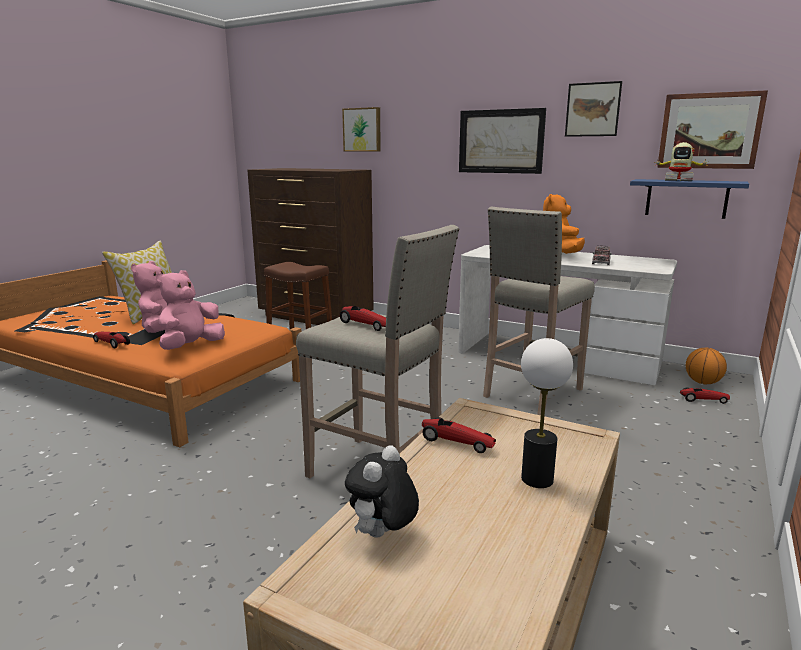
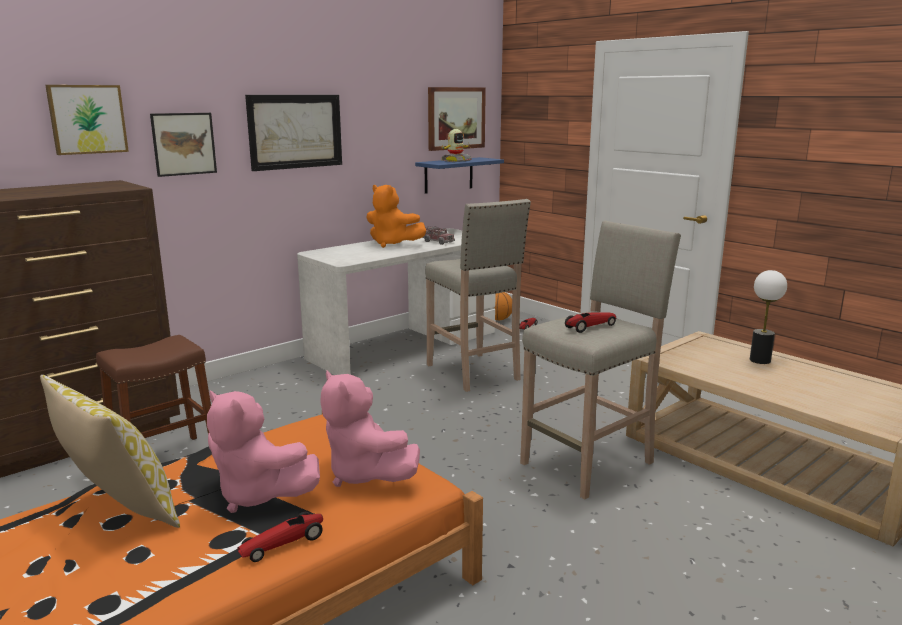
camera: 70 degrees left, 0 degrees up
(382, 535) = (834, 406): plush toy -> none
(456, 442) = (712, 369): toy car -> none
(592, 109) = (377, 98): picture -> picture (184, 144)

